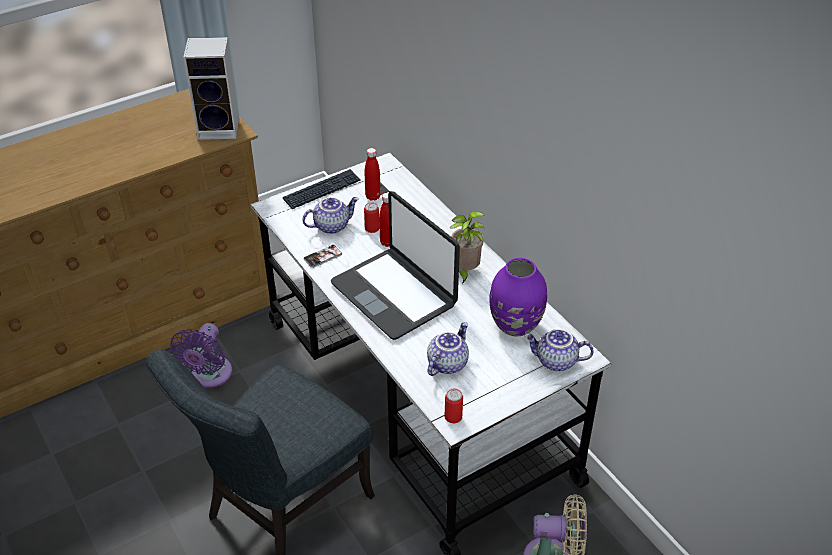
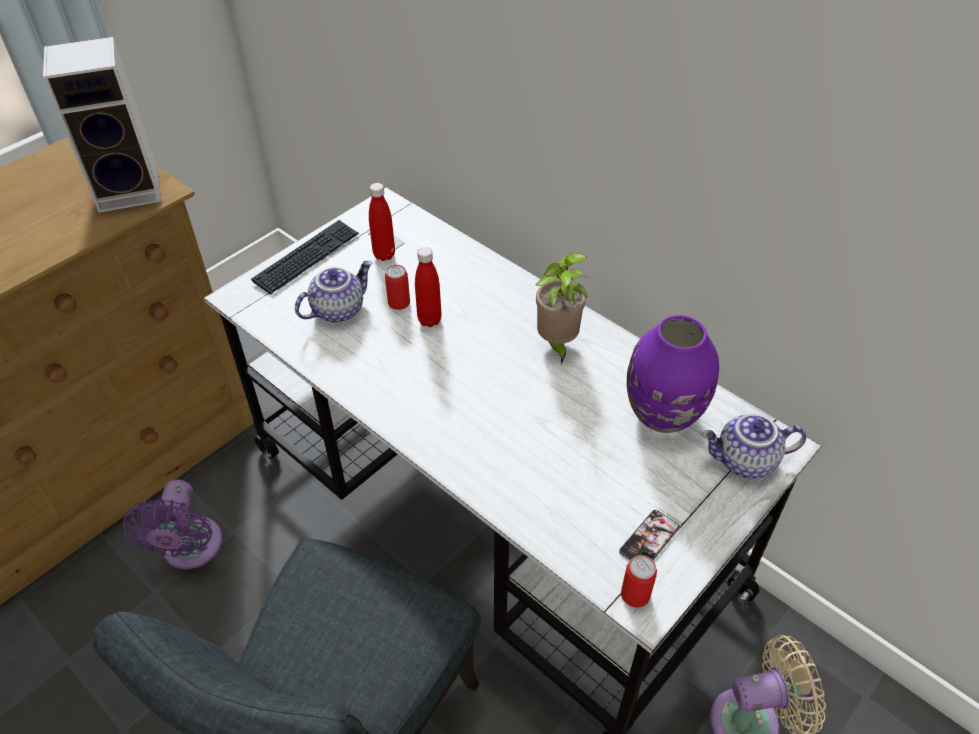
camera: 15 degrees left, 5 degrees up
(322, 257) = (339, 361): phone -> phone (649, 540)
(394, 294) = (468, 400): laptop -> none
(446, 363) = (588, 500): teapot -> none

